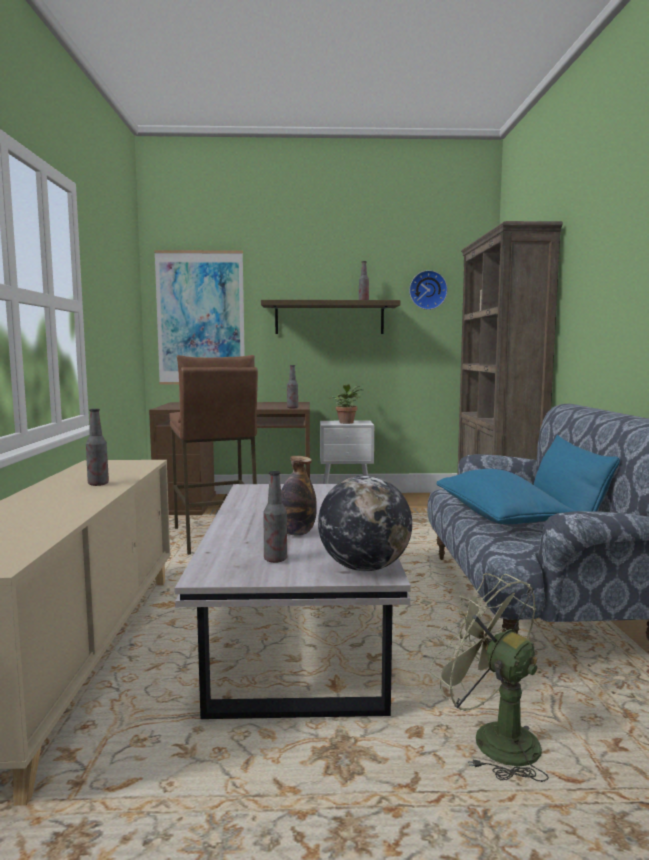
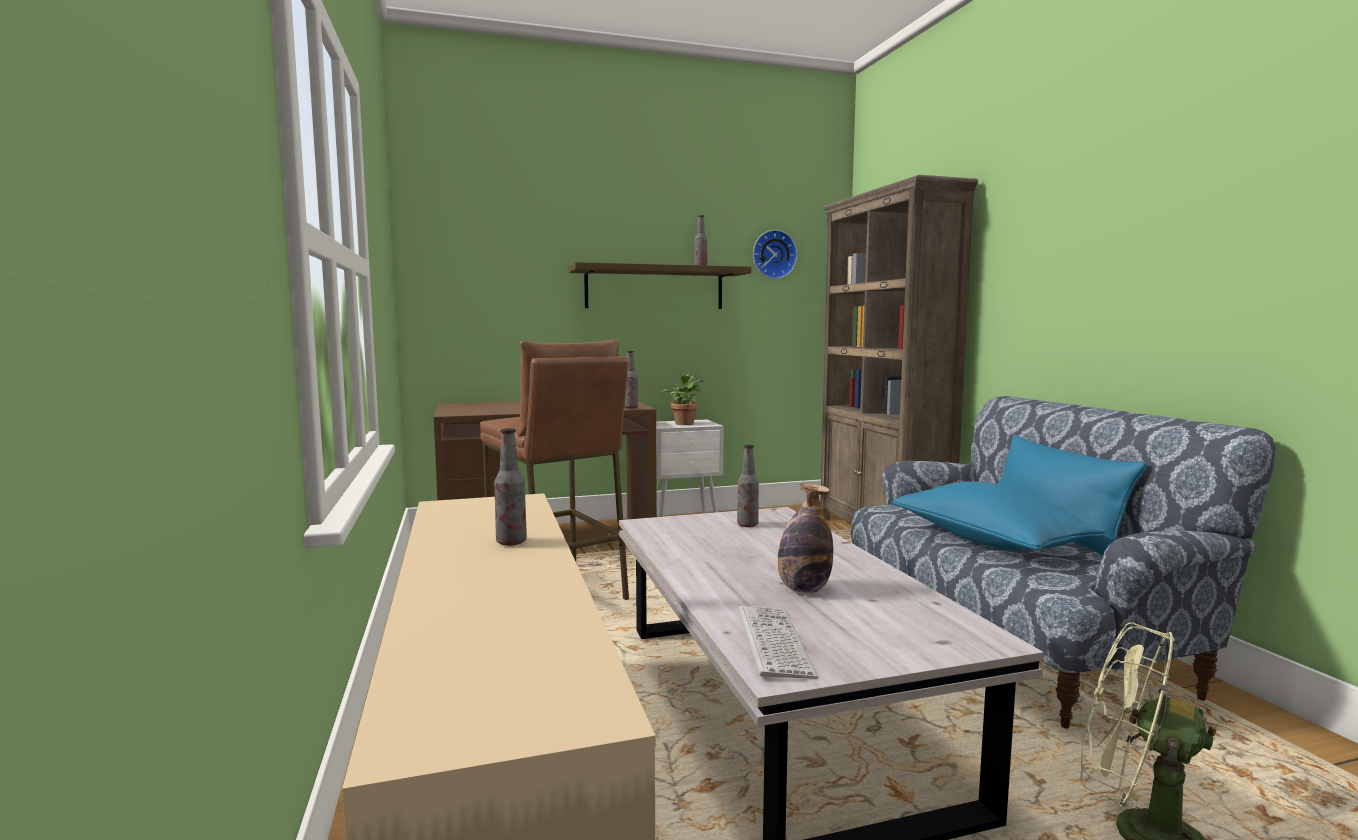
camera: 15 degrees left, 0 degrees up
(200, 318) = (481, 286): picture -> none
(228, 560) = (774, 642): none -> keyboard
(275, 559) = (832, 633): bottle -> bottle (747, 525)
(364, 568) = (957, 633): globe -> none

